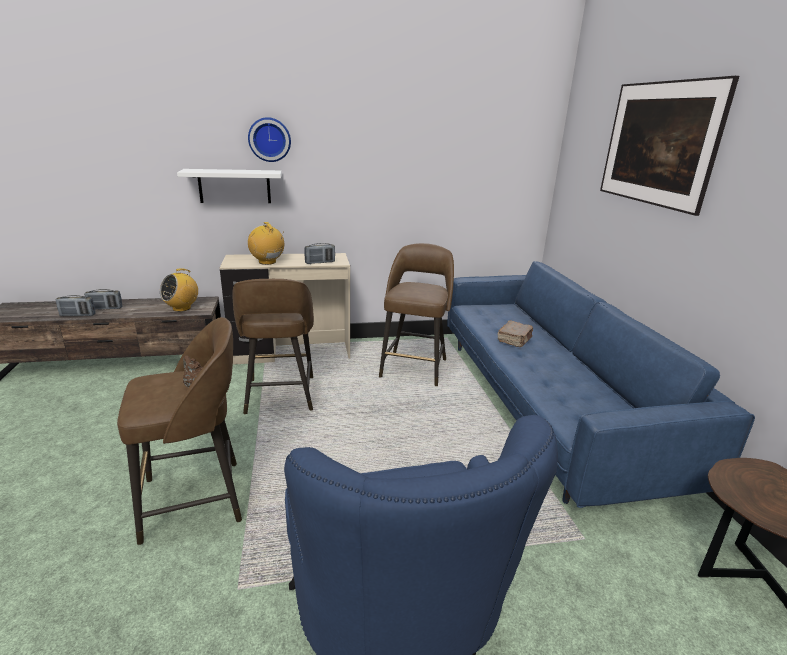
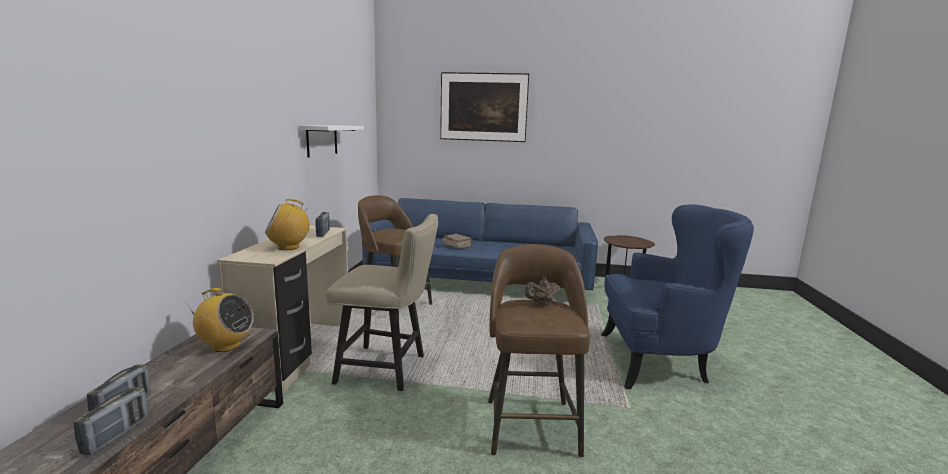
camera: 70 degrees left, 10 degrees down
(182, 308) = (226, 346): radio -> radio turned 45 degrees counterclockwise
(234, 186) = (214, 165): white shelf -> white shelf (322, 140)
(269, 139) = (240, 105): wall clock -> none
(280, 396) = (388, 369): brown stool -> beige chair

